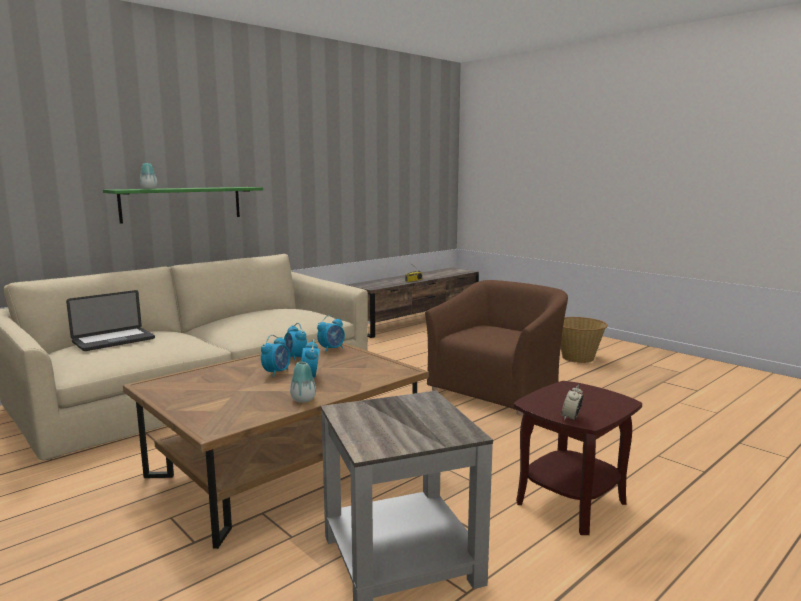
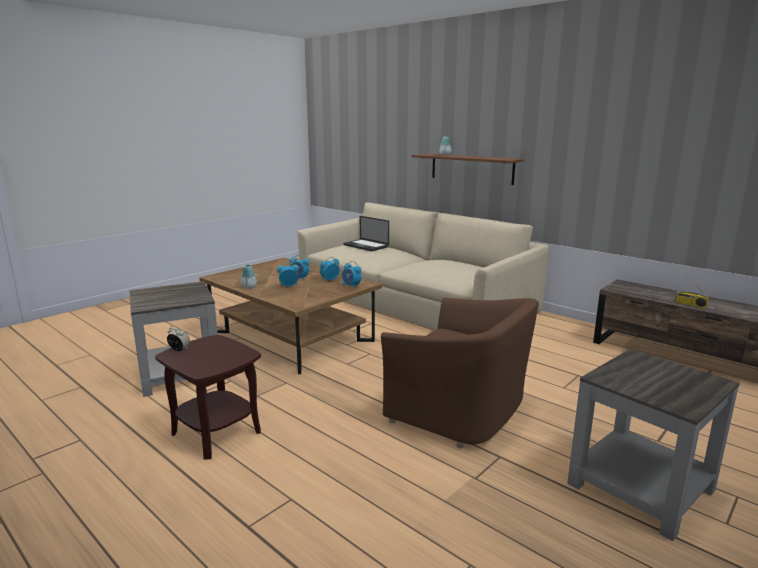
camera: 85 degrees right, 5 degrees up
(182, 204) = (471, 168): green shelf -> brown shelf
(578, 358) = (641, 488): basket -> grey side table

